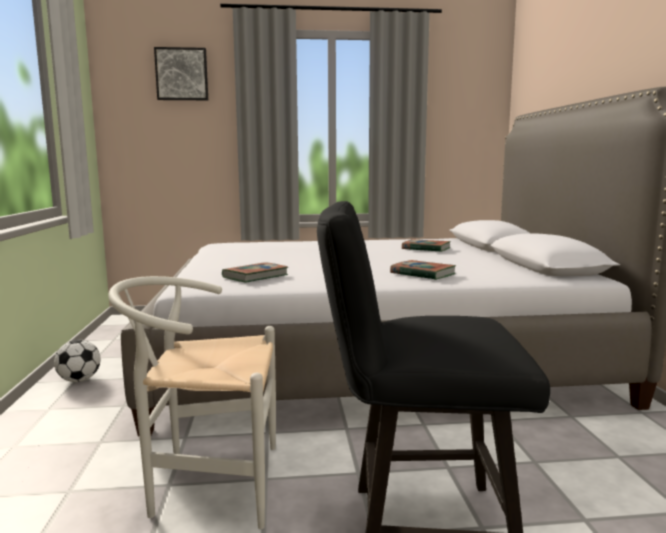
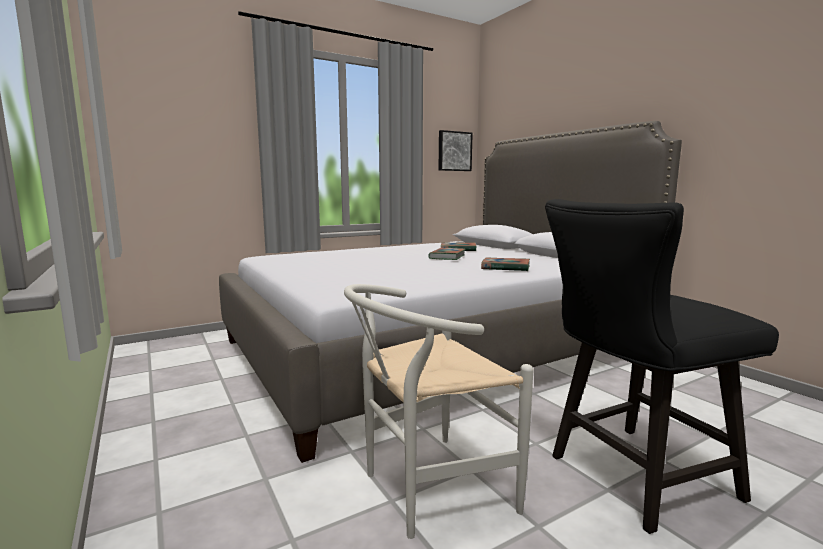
camera: 25 degrees left, 0 degrees up
(79, 380) = (158, 420): football -> none
(182, 74) = (193, 80): picture -> picture (454, 151)
(255, 276) = (375, 281): book -> book (447, 257)

